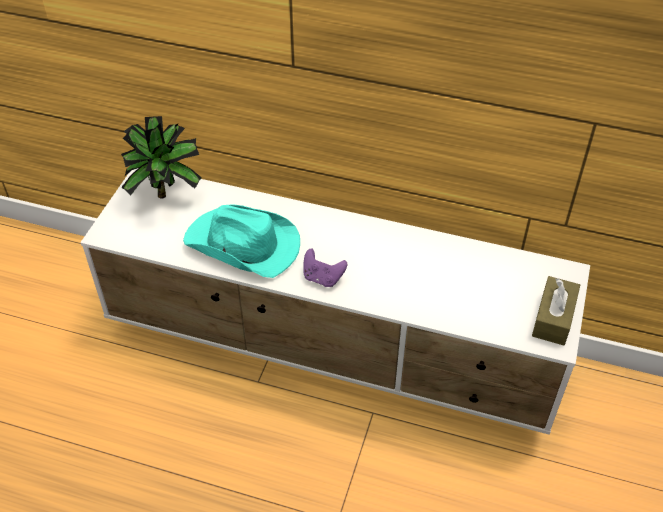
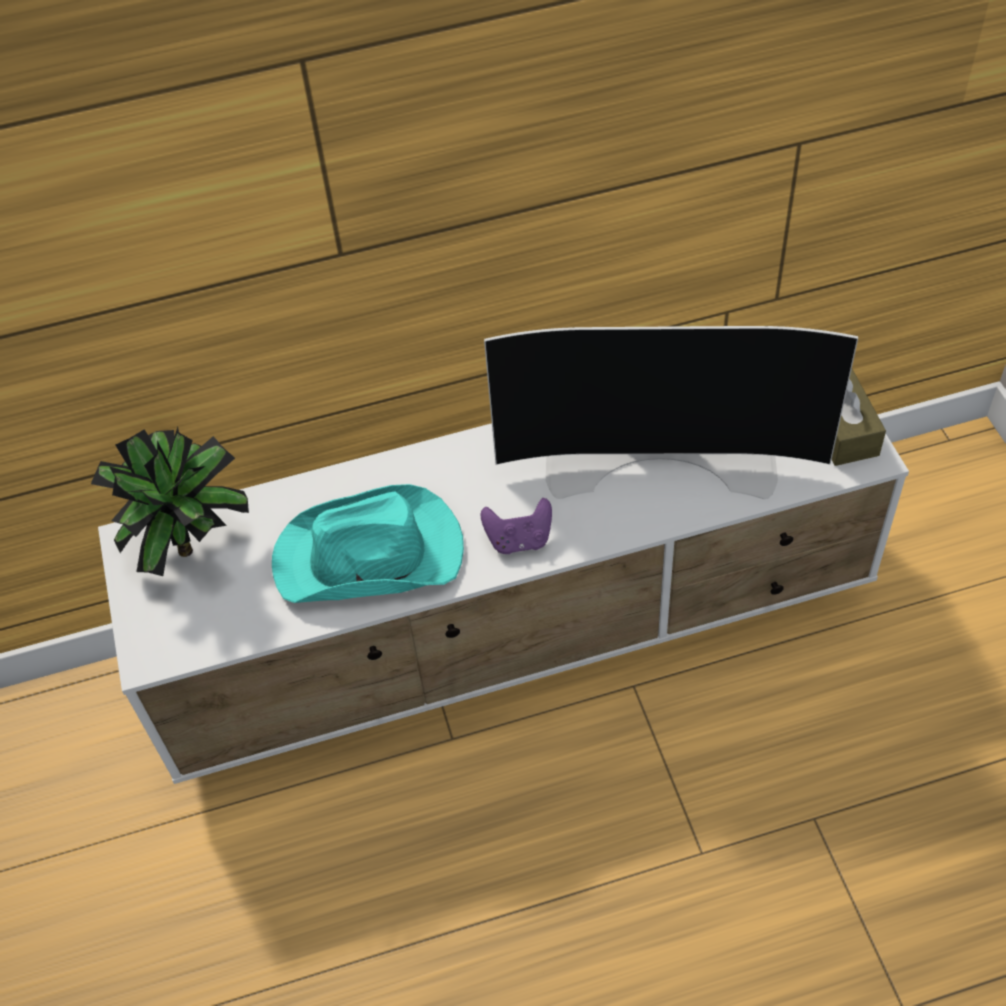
camera: 30 degrees left, 5 degrees up
(435, 279) = (662, 457): none -> television

